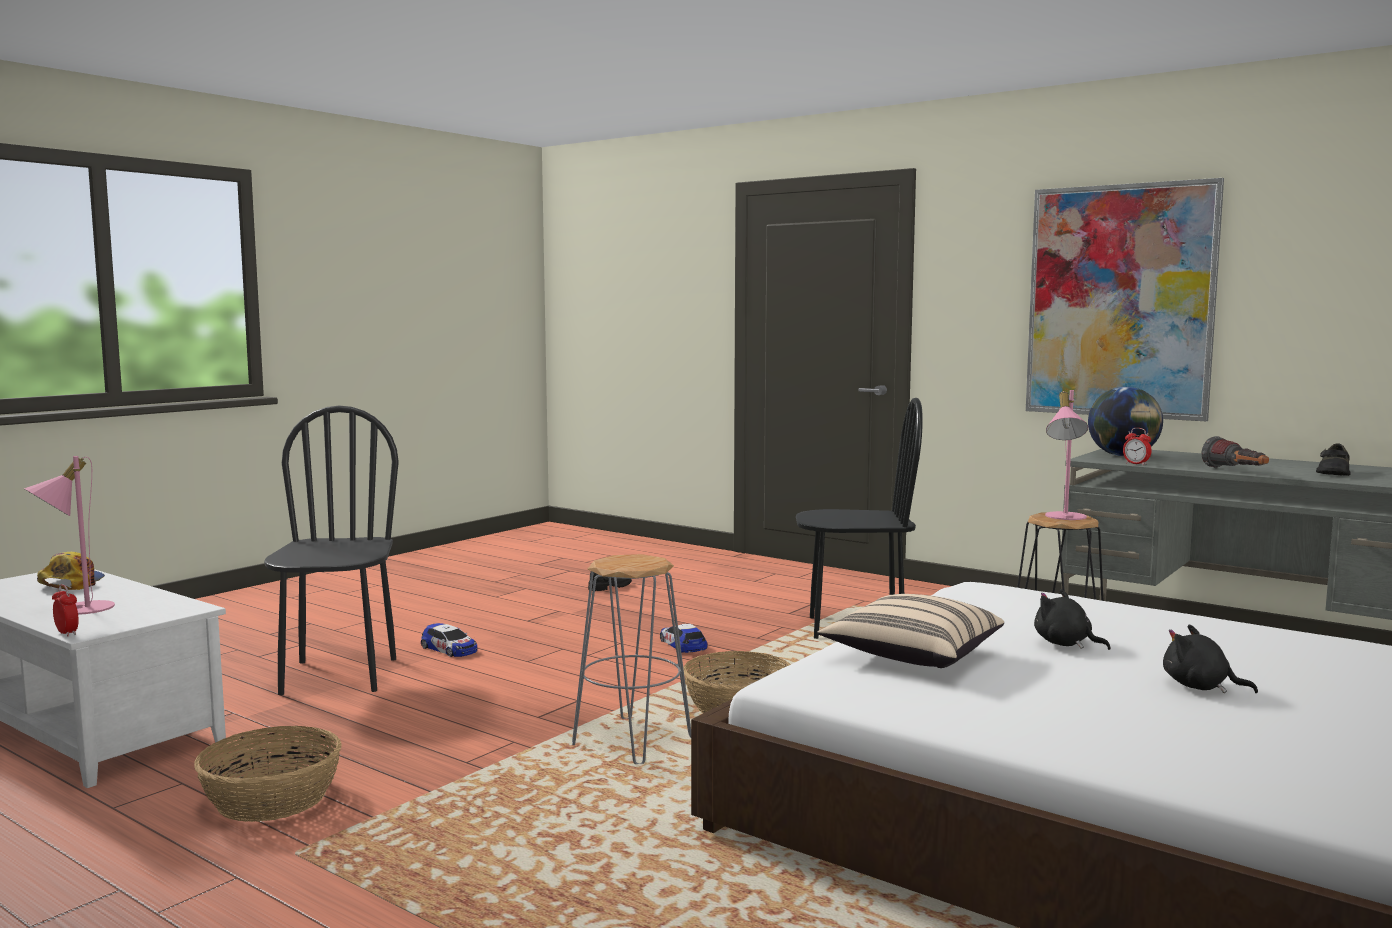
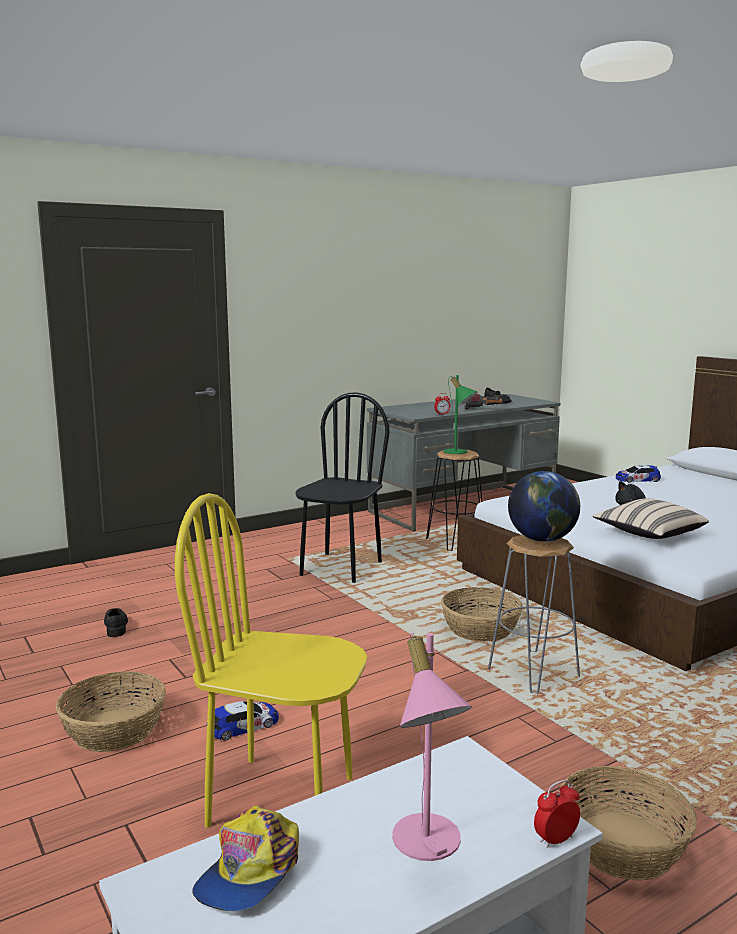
camera: 70 degrees left, 5 degrees up
(71, 583) = (249, 871): cap -> cap turned 75 degrees counterclockwise
(338, 676) = (282, 799): black chair -> yellow chair
(428, 618) = (113, 730): none -> basket
(682, 645) = (327, 624): toy car -> toy car (637, 480)
(1064, 517) = (459, 452): pink table lamp -> green table lamp
(1119, 301) = (363, 315): picture -> none
(1123, 456) = (410, 411): globe -> globe (542, 539)
(1200, 687) = (700, 504): black plush toy -> none

